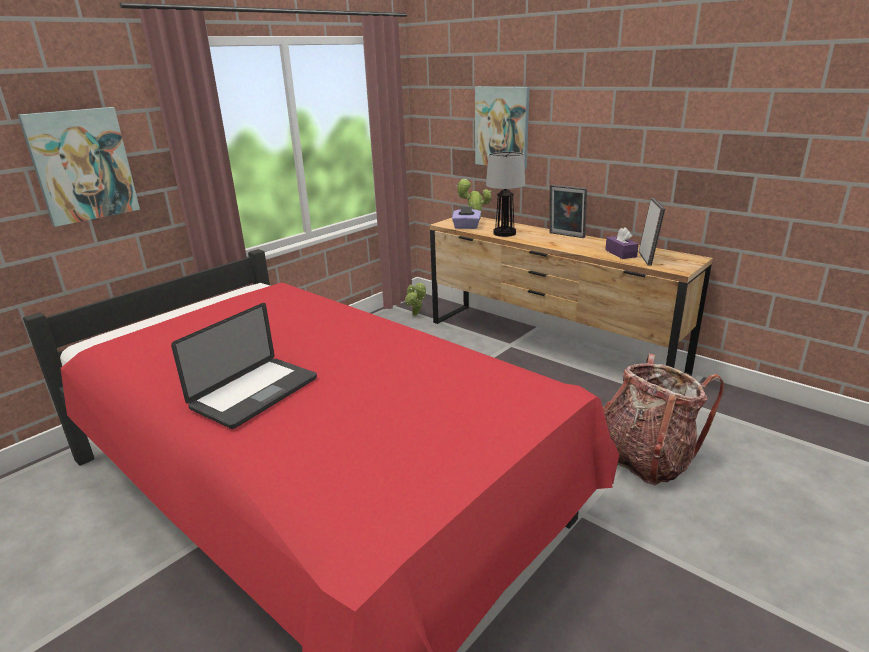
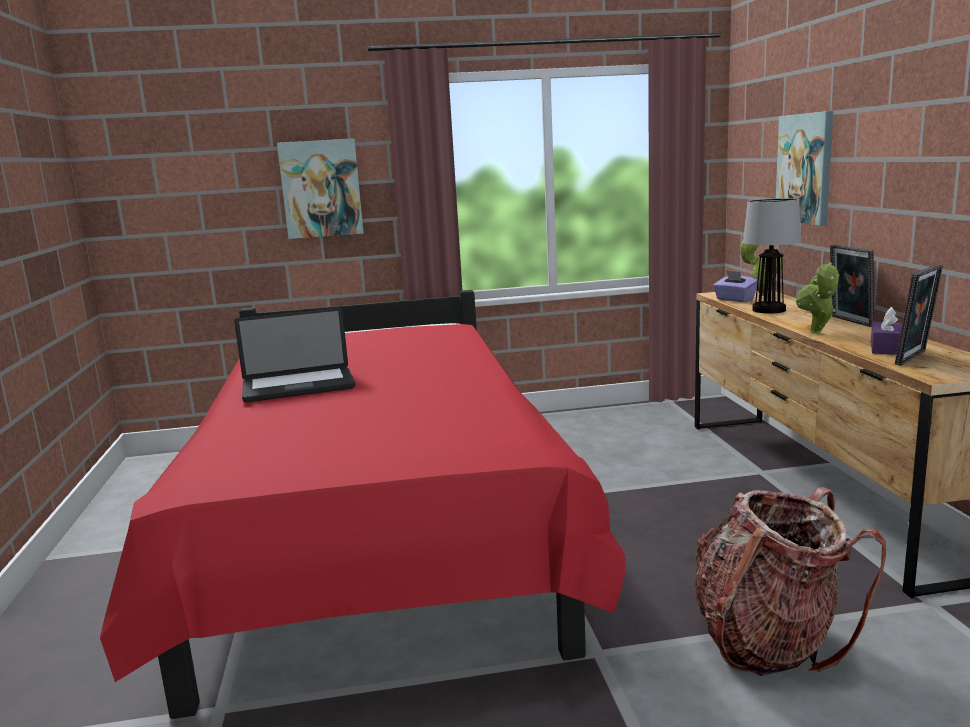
camera: 40 degrees right, 10 degrees down
(416, 315) = (683, 416): potted plant -> potted plant (816, 333)

